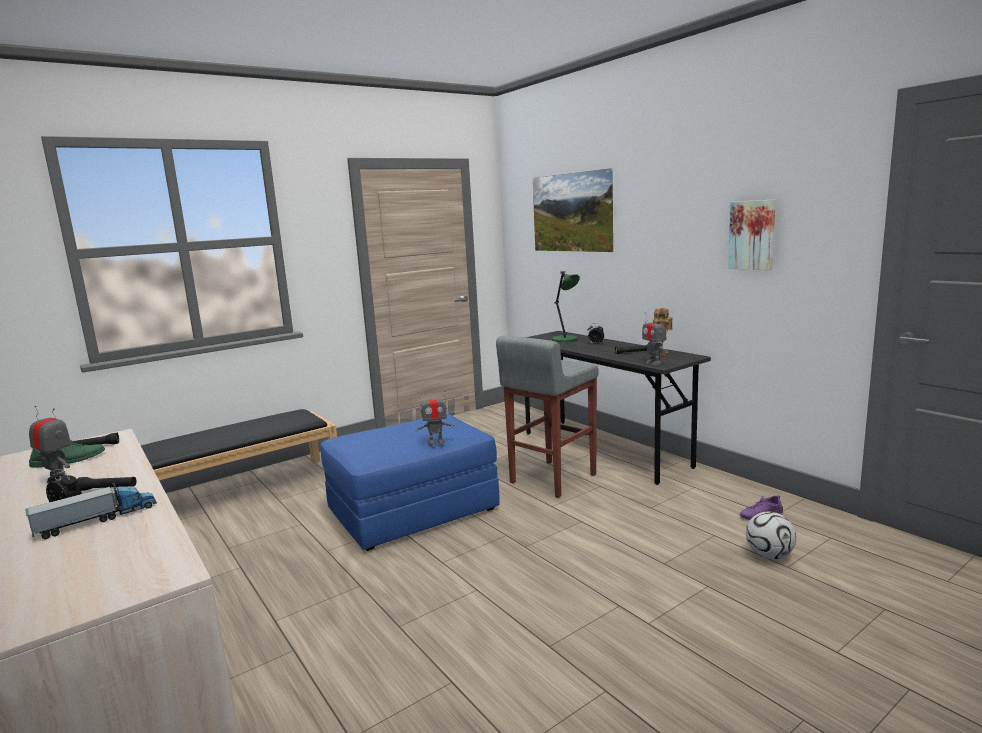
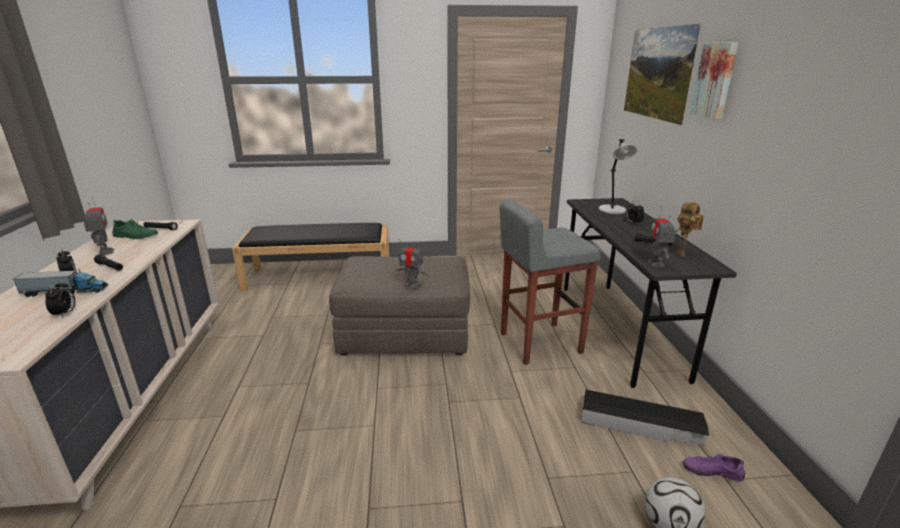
camera: 30 degrees right, 10 degrees up
(151, 531) = (65, 313): none -> alarm clock
(413, 510) = (405, 332): blue ottoman -> grey ottoman
(566, 339) = (612, 210): green table lamp -> grey table lamp
(688, 505) = (640, 423): none -> black storage box
(752, 235) = (824, 133): picture -> picture (715, 80)

